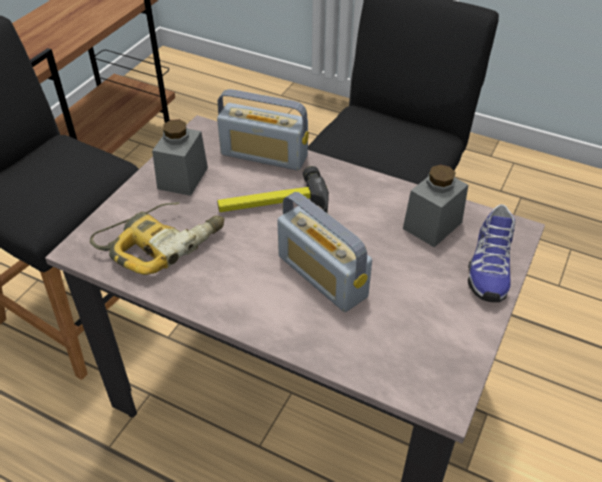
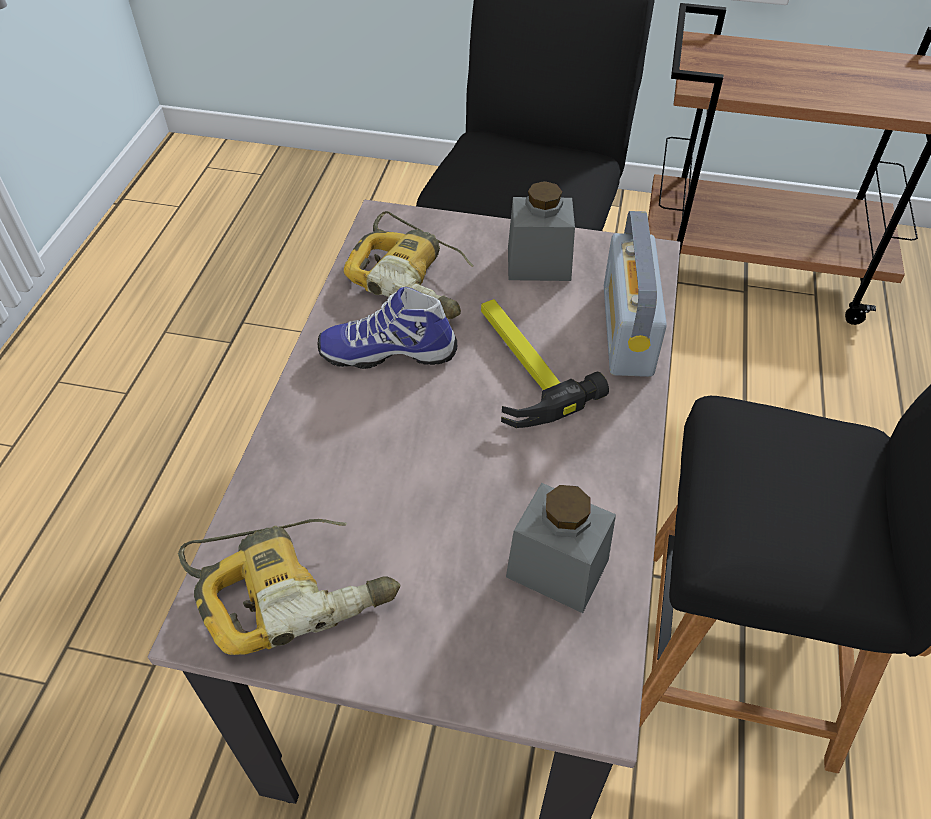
camera: 75 degrees right, 5 degrees up
(322, 276) = (401, 445): radio -> none
(423, 348) = (293, 587): none -> power drill
(487, 268) = (481, 663): shoe -> shoe (388, 351)

